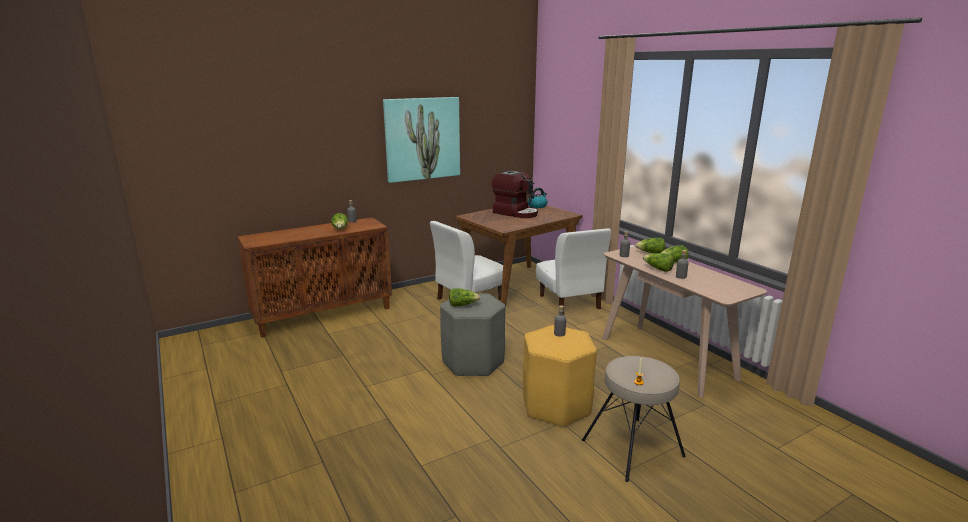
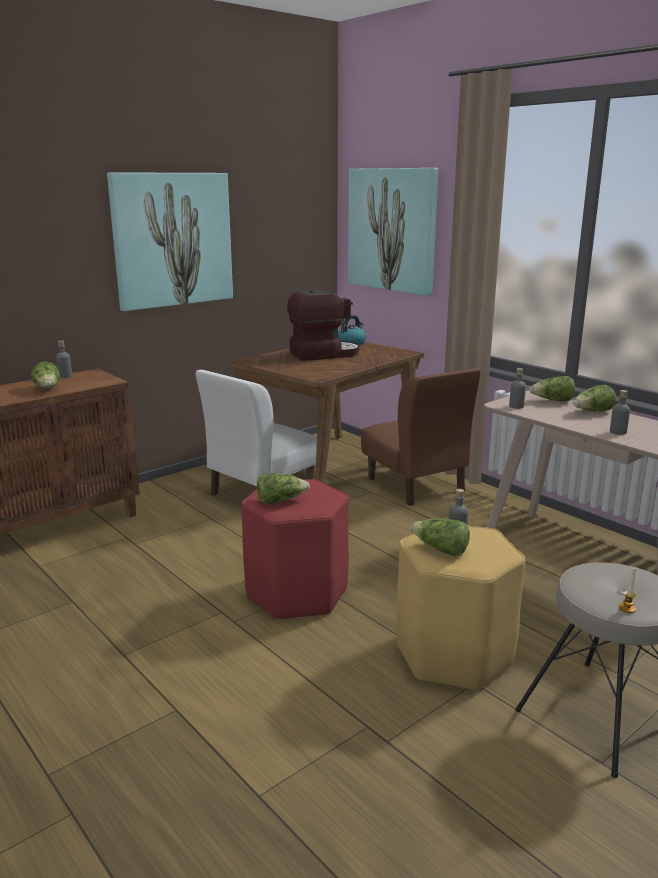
camera: 10 degrees left, 0 degrees up
(472, 362) = (296, 593): grey stool -> red stool
(516, 213) = (323, 354): coffee machine -> coffee machine turned 45 degrees counterclockwise
(566, 133) = (392, 230): none -> picture
(569, 302) = (415, 485): white chair -> brown chair
(658, 269) = (578, 423): lettuce -> lettuce (440, 550)

